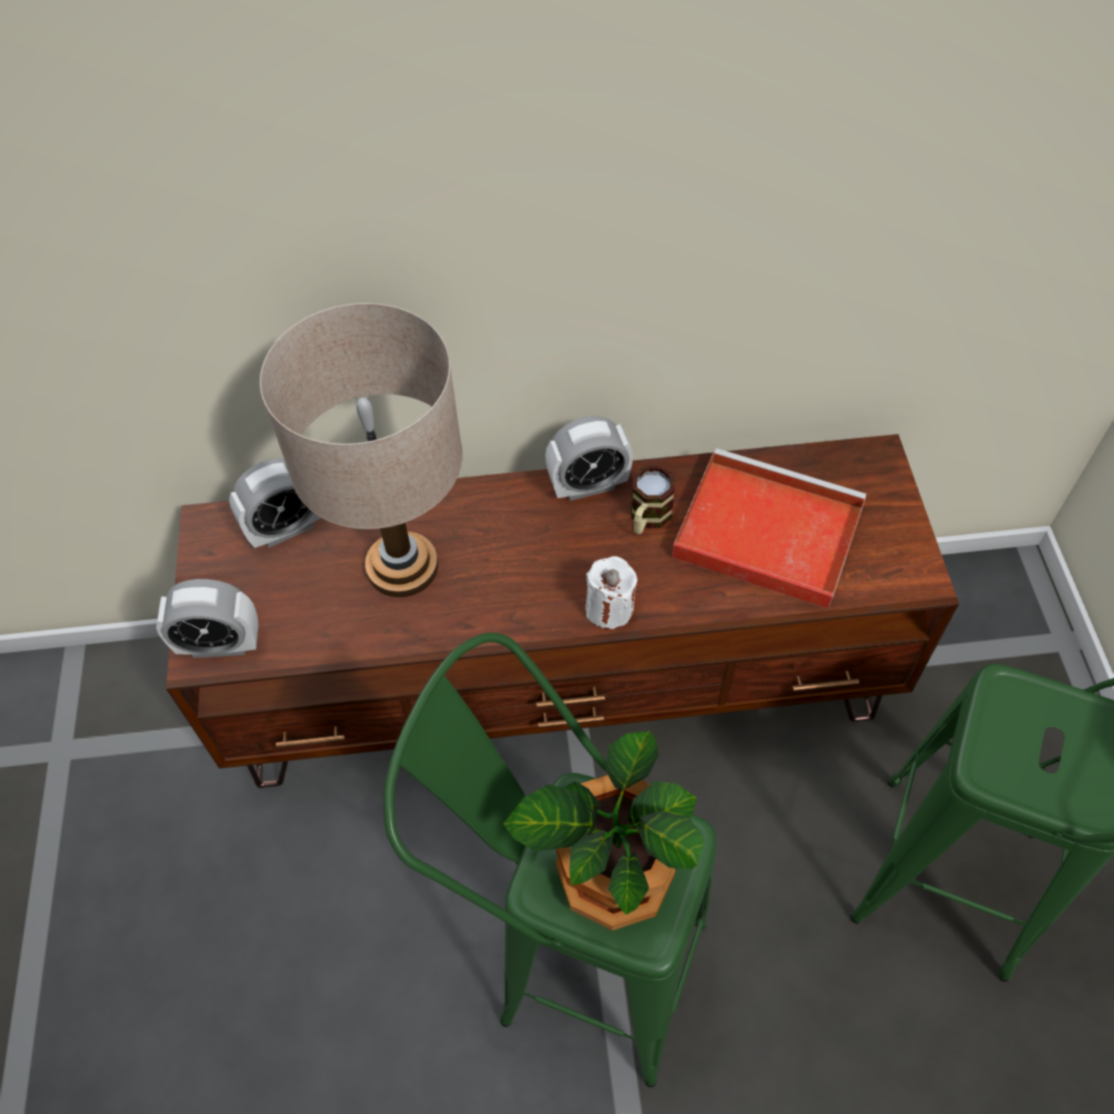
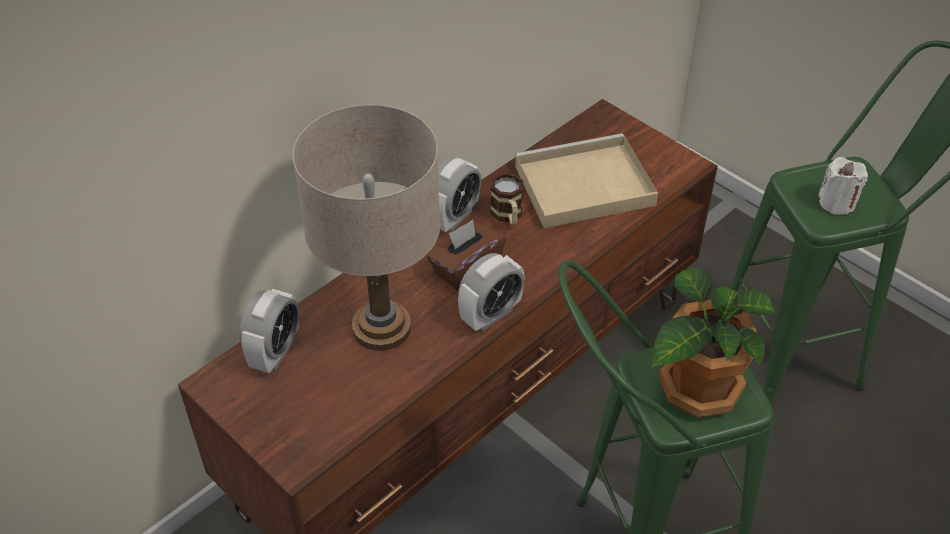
camera: 40 degrees left, 10 degrees down
(220, 645) = (303, 446): alarm clock -> alarm clock (491, 315)
(544, 553) = (465, 268): none -> brown tissue box
(609, 608) = (536, 275): white candle -> white candle (837, 203)
(764, 532) = (581, 186): red tray -> beige tray

